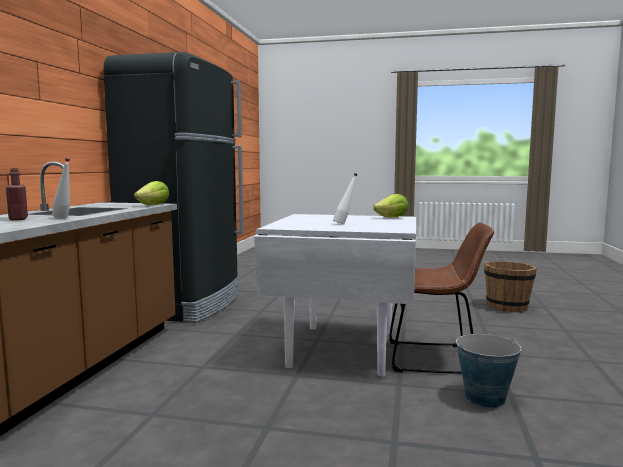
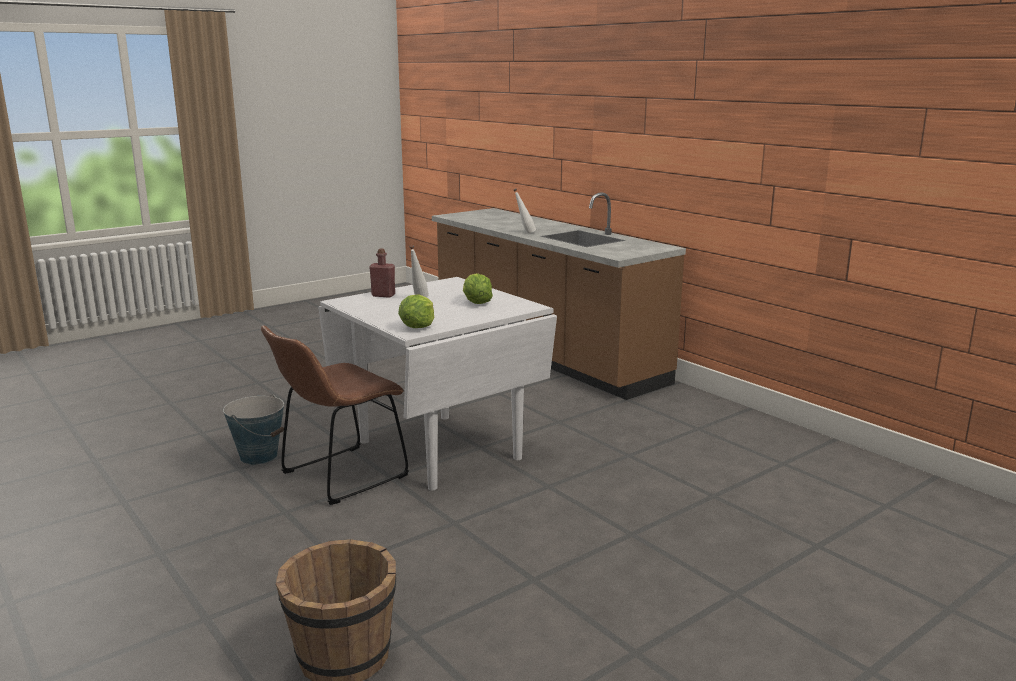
camera: 130 degrees right, 10 degrees up
(18, 219) = (541, 228): red bottle -> red bottle (383, 295)
(154, 205) = (605, 253): lettuce -> lettuce (476, 303)
(185, 305) = (714, 425): black fridge -> none

